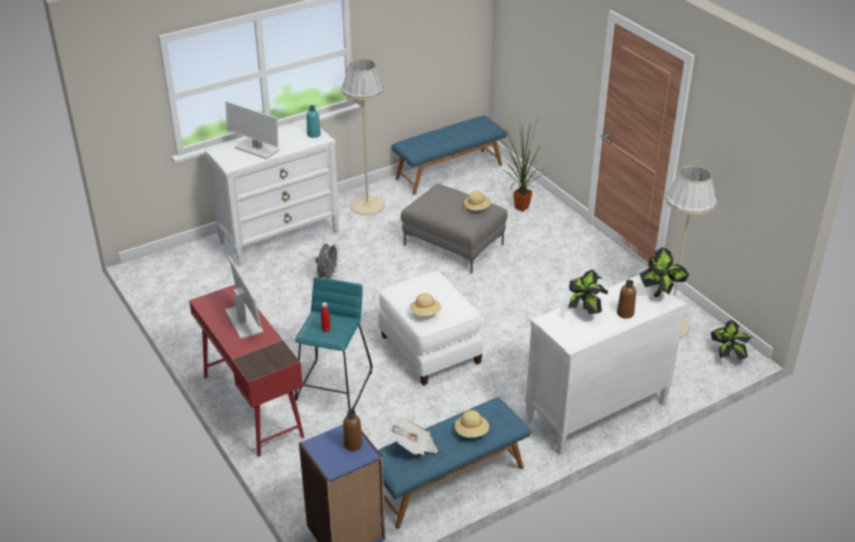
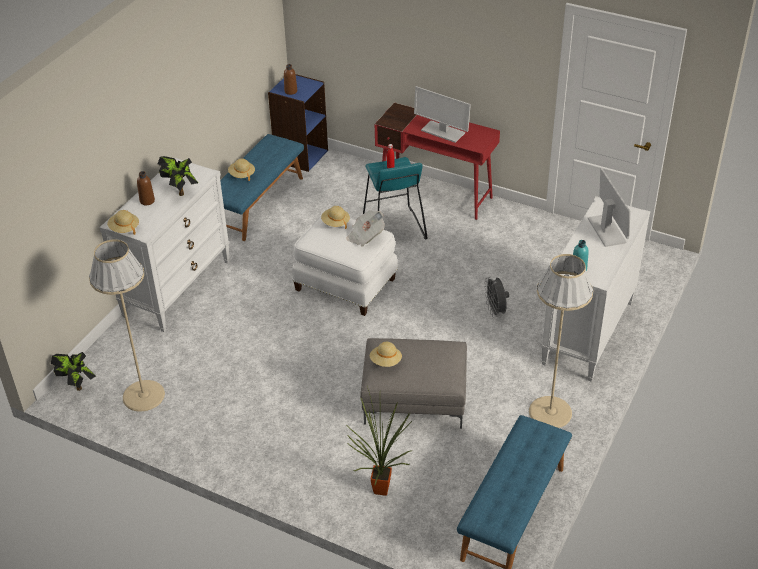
camera: 150 degrees right, 5 degrees up
(256, 149) = (607, 231): monitor -> monitor turned 75 degrees clockwise
(414, 446) = (273, 153): newspaper -> newspaper (365, 236)
(660, 293) = (124, 228): potted plant -> beige hat

